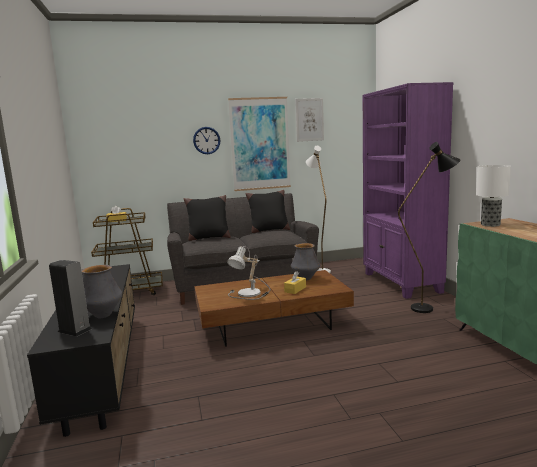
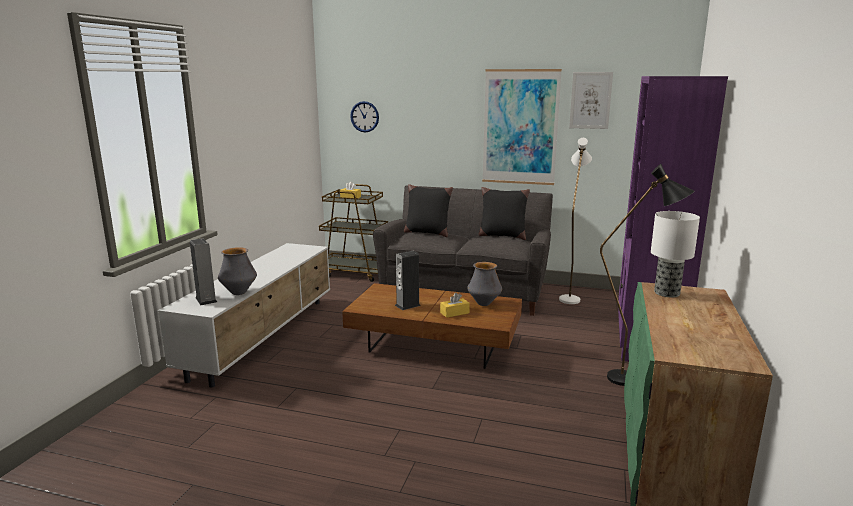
camera: 30 degrees right, 5 degrees up
(103, 365) = (263, 336): black tv stand -> white tv stand
(206, 140) = (456, 118): wall clock -> wall clock (364, 116)
(250, 294) = (407, 305): table lamp -> speaker

